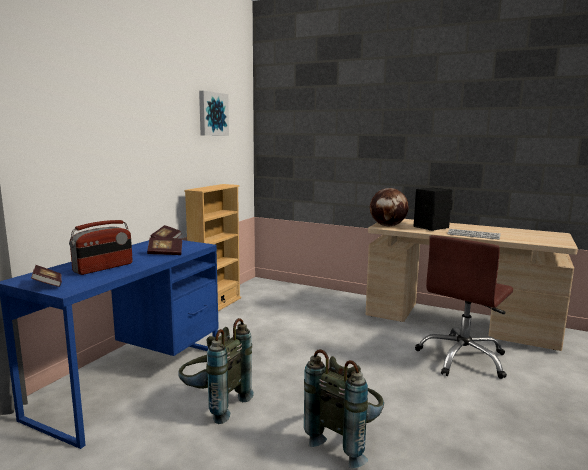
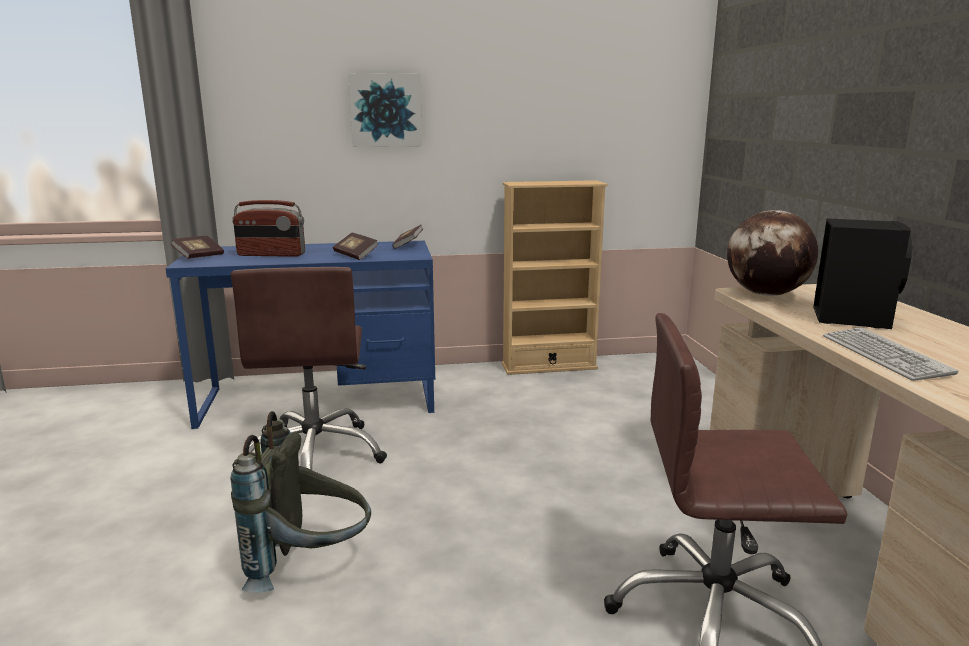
camera: 55 degrees right, 5 degrees up
(212, 114) = (588, 64): picture -> picture (386, 110)
(214, 404) = (315, 455): grey backpack -> brown office chair

